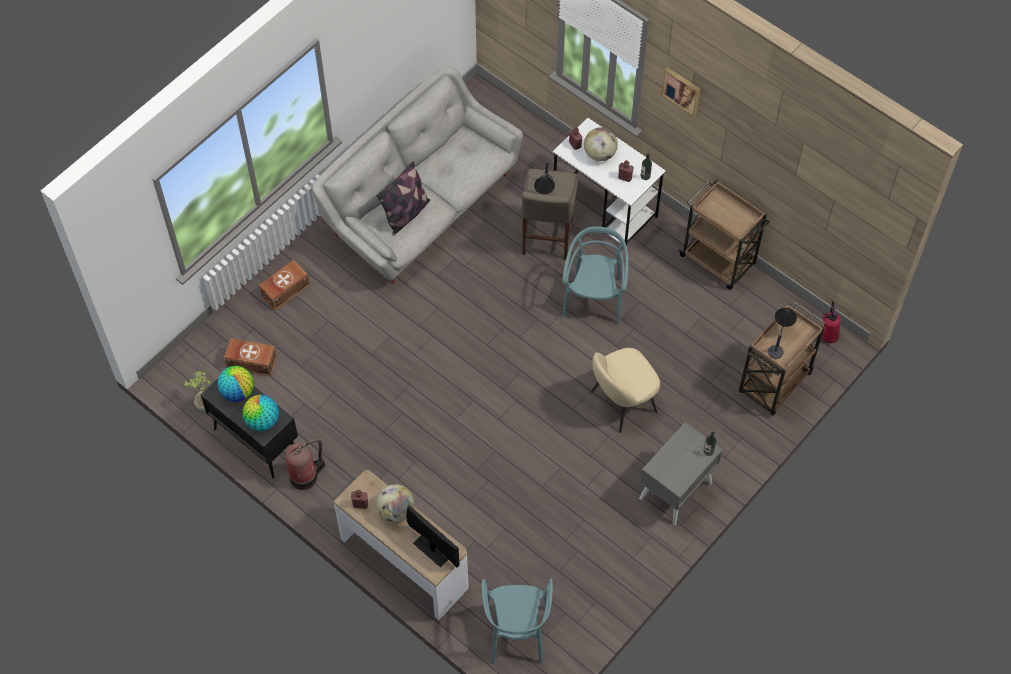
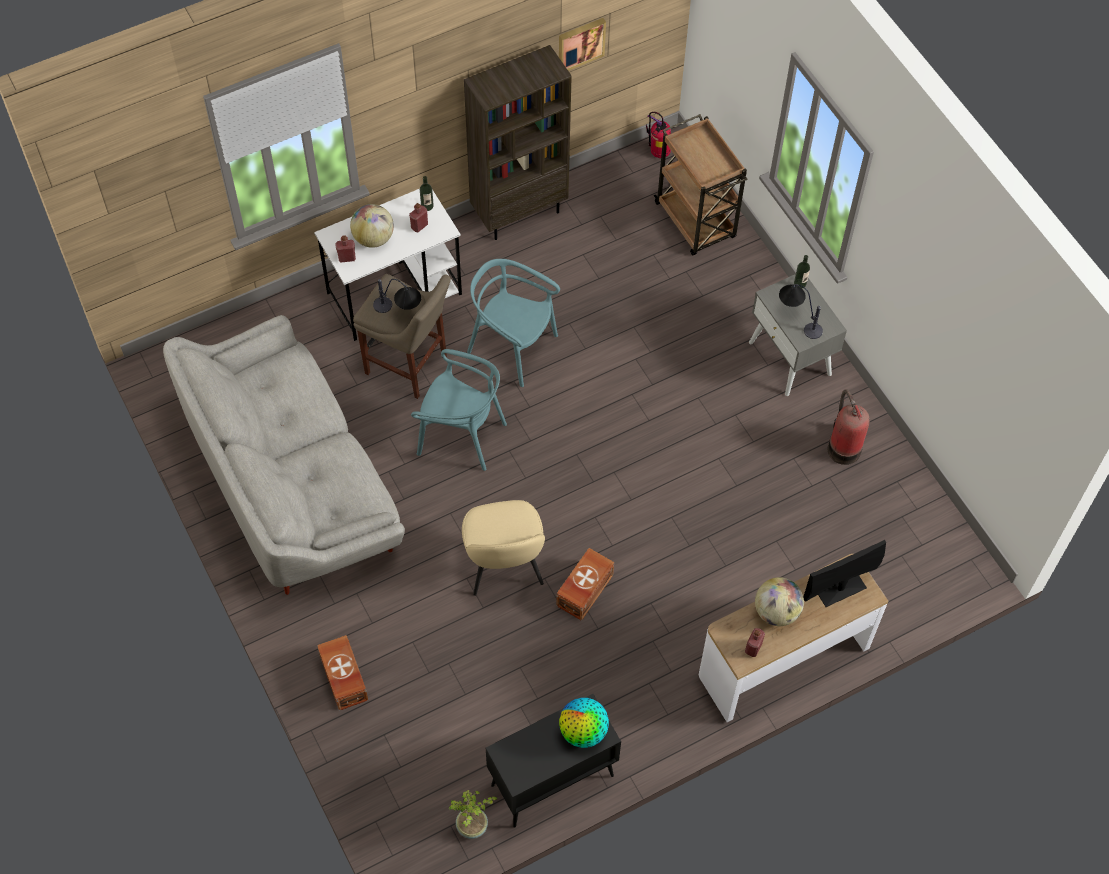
camera: 70 degrees left, 0 degrees up
(238, 392) = (528, 749): globe -> none
(251, 362) = (432, 752): brown storage box -> brown storage box (583, 590)
(305, 476) = (624, 736): fire extinguisher -> fire extinguisher (843, 447)
(406, 214) = (332, 482): pillow -> none
(516, 633) = (910, 573): turquoise chair -> turquoise chair (461, 436)
(621, 402) = (660, 369): beige chair -> beige chair (504, 567)
(682, 90) = (405, 82): picture -> picture (580, 43)
(718, 261) = (519, 213): brown cart -> brown bookcase
(779, 338) = (700, 162): table lamp -> table lamp (797, 320)

